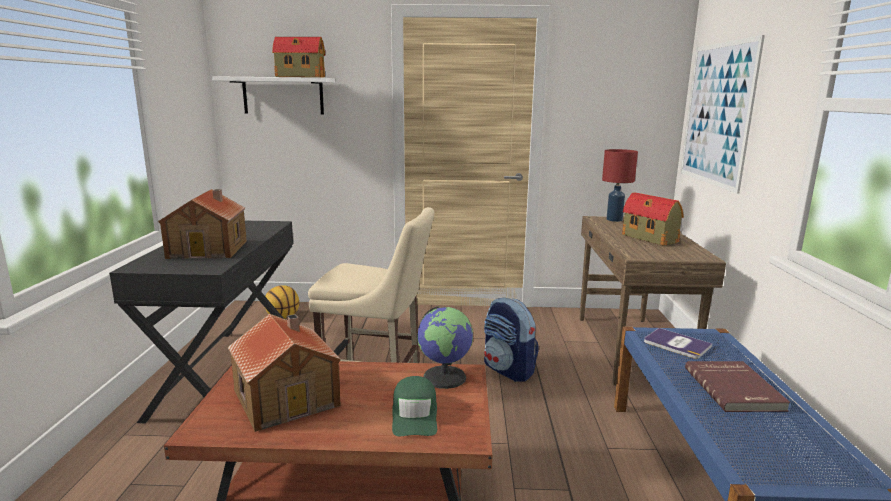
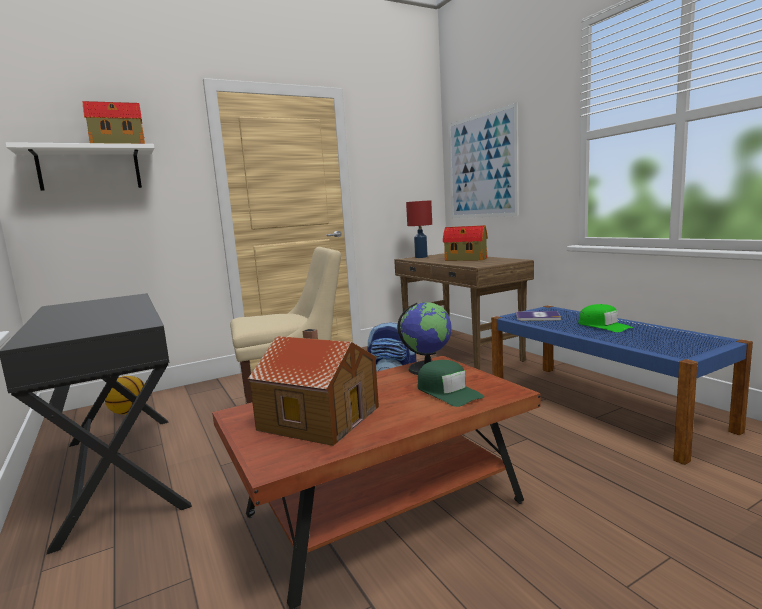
camera: 30 degrees left, 5 degrees down
(210, 249) = (99, 317): toy house -> none
(735, 389) = (603, 326): red book -> green cap

